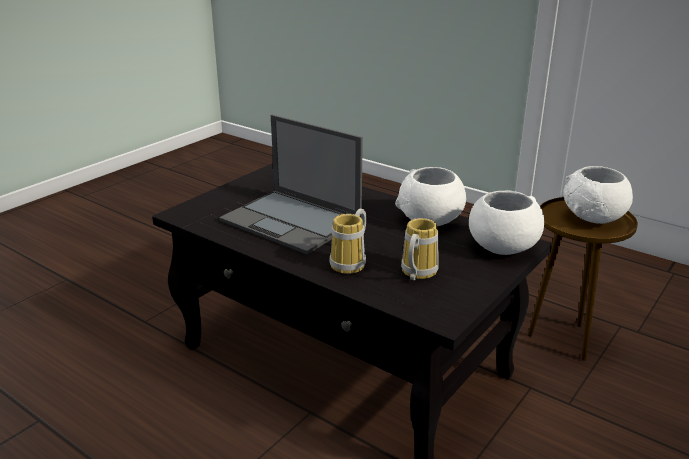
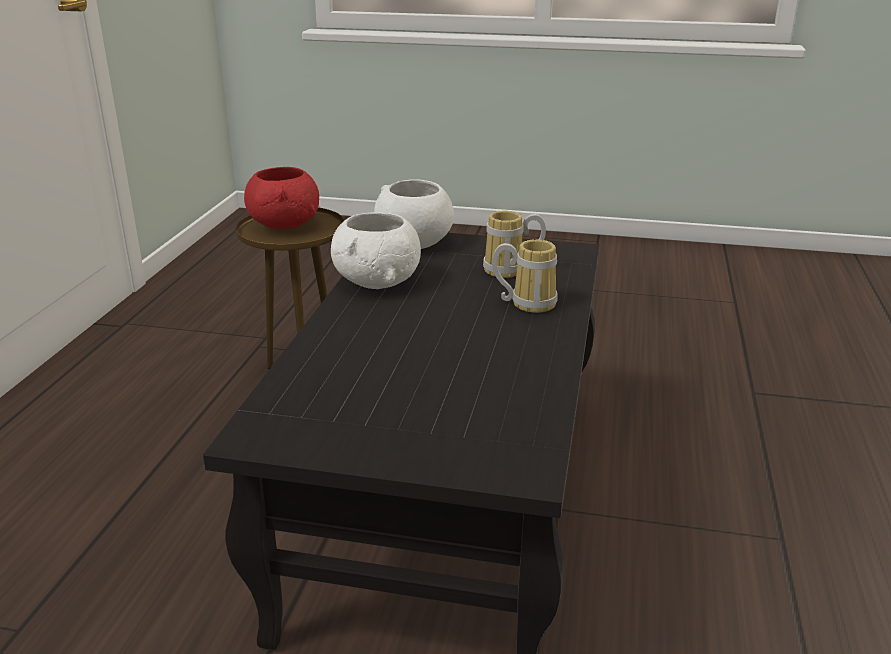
camera: 115 degrees left, 0 degrees up
(292, 221) = (459, 363): laptop -> none
(594, 217) = (284, 225): white bowl -> red bowl

